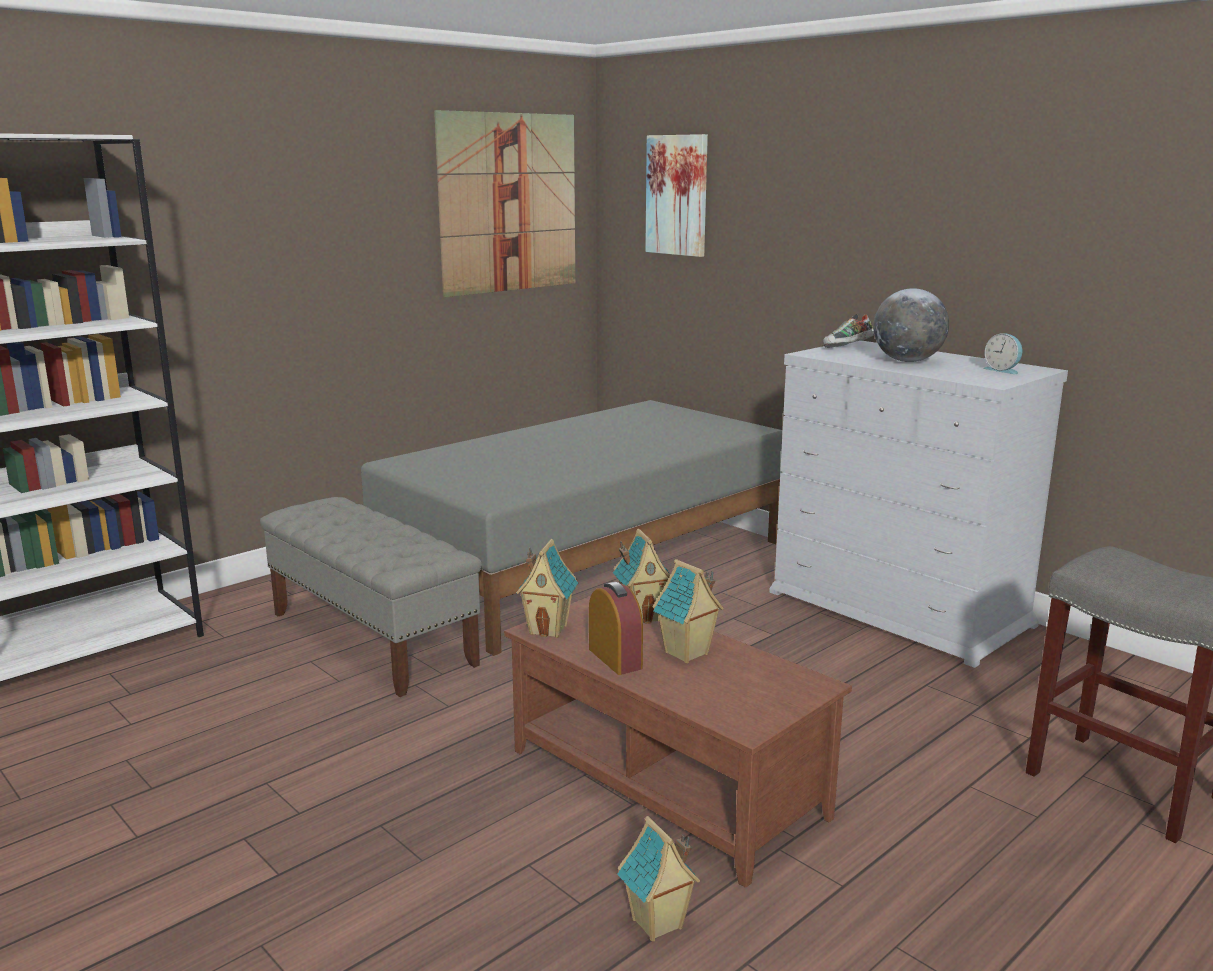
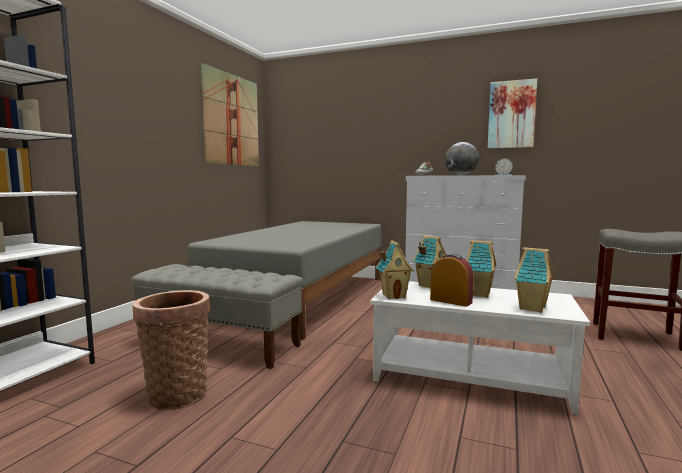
camera: 25 degrees left, 10 degrees down
(258, 706) = (177, 393): none -> basket
(657, 925) = (570, 447): toy house -> toy house (533, 308)
(668, 782) = (470, 376): brown coffee table -> white coffee table
(677, 195) = (314, 120): picture -> picture (511, 114)

